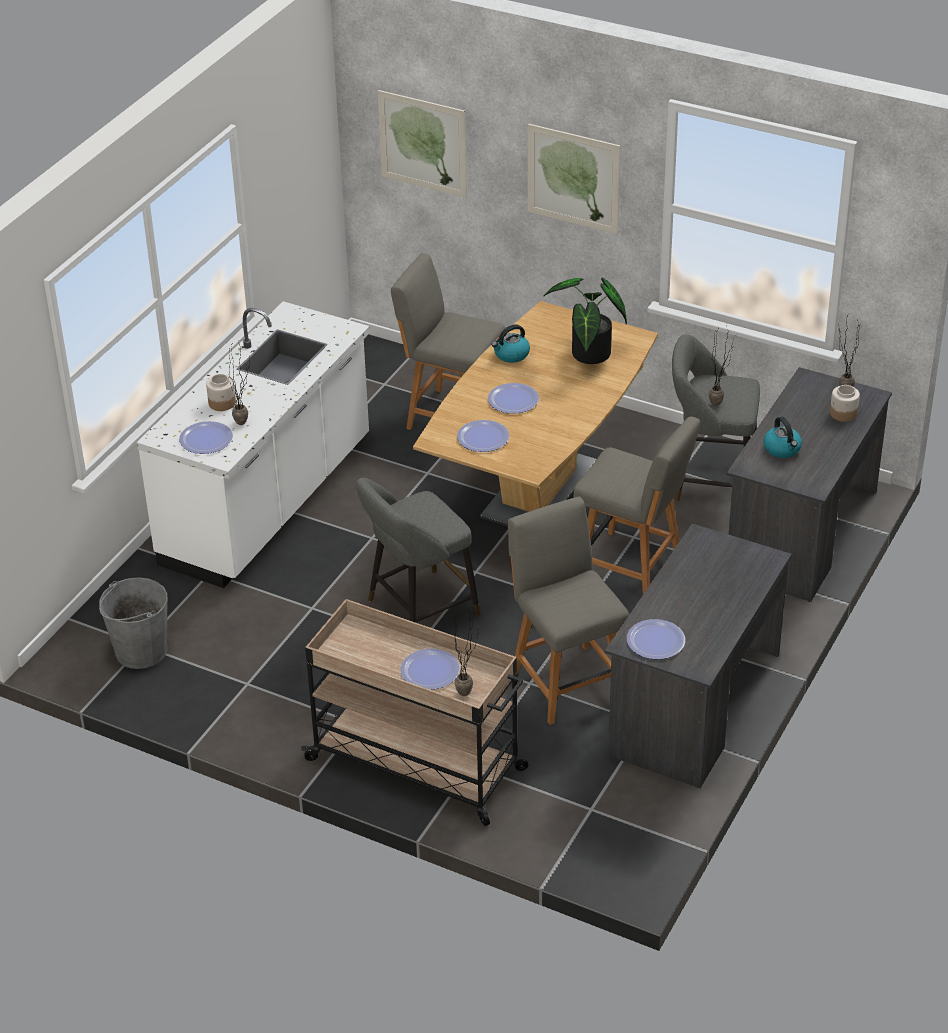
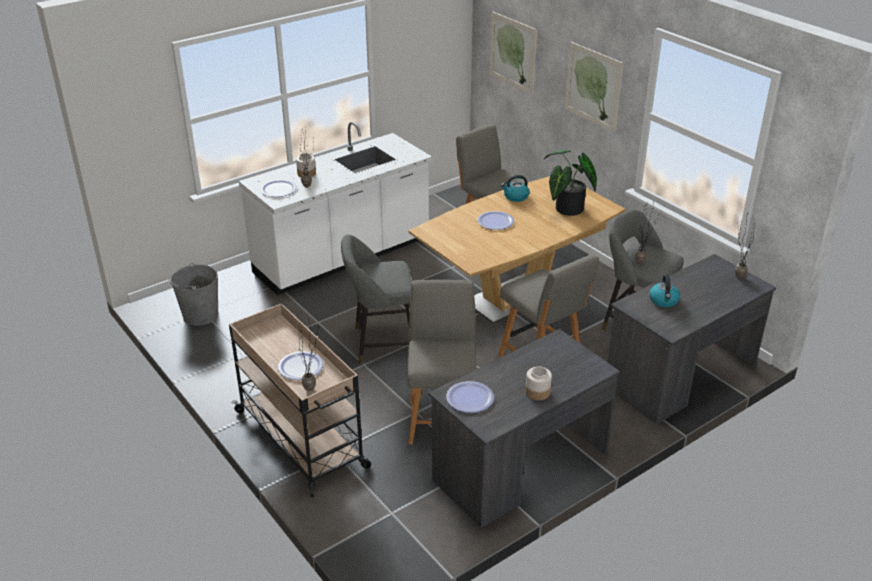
camera: 25 degrees right, 5 degrees down
(483, 437) = (457, 237): plate -> none
(843, 414) = (727, 291): jar -> jar (537, 392)

